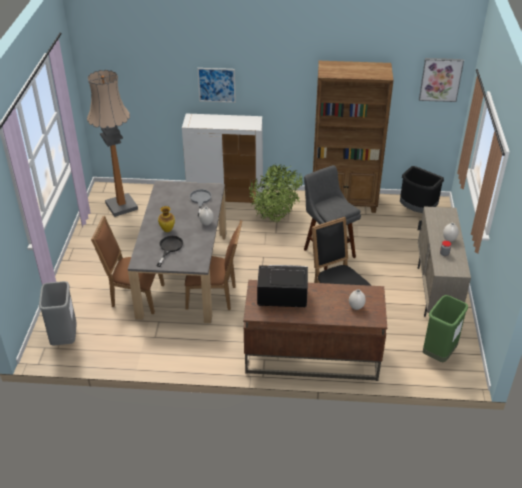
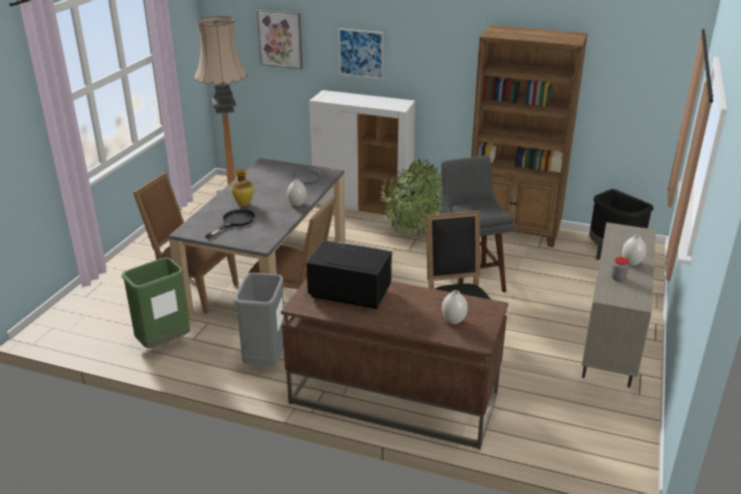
camera: 15 degrees right, 10 degrees down
(64, 338) = (82, 322): grey trash can -> grey trash can (265, 360)
(439, 354) = (590, 430): green trash can -> green trash can (164, 343)
(440, 79) = (657, 62): picture -> picture (280, 39)

